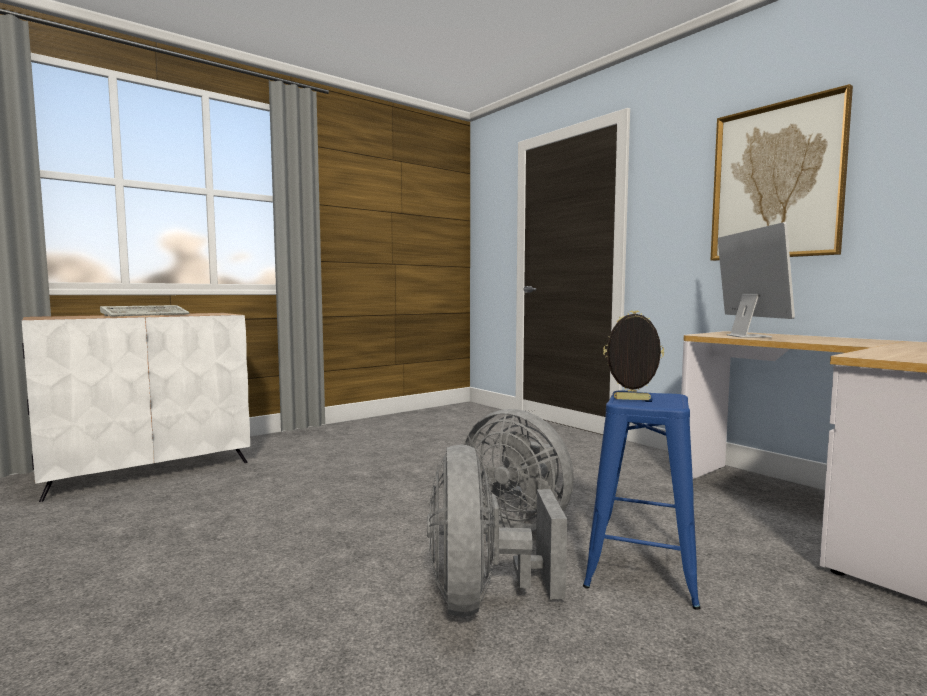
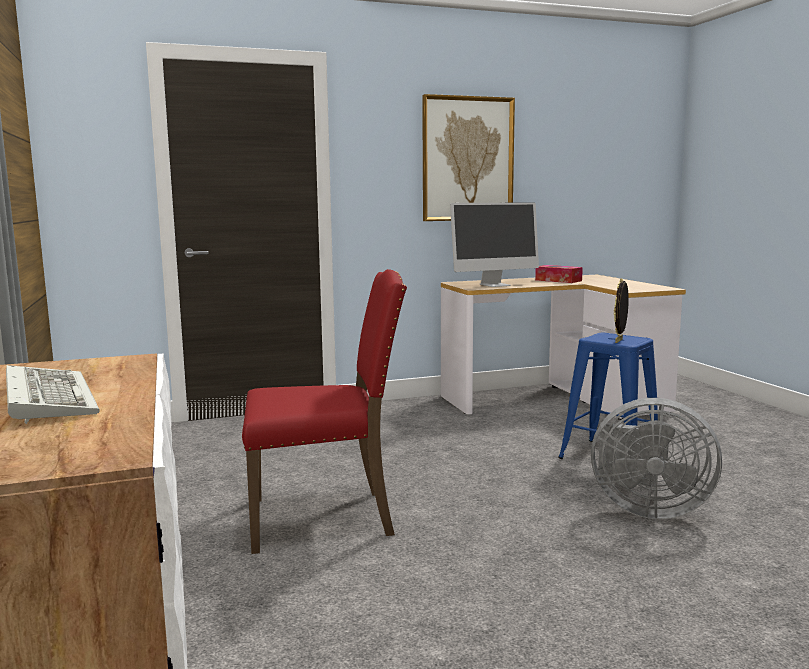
camera: 70 degrees left, 5 degrees up
(381, 470) = (325, 518): none -> red chair
(518, 522) = (517, 477): grey fan -> none
(748, 336) = (495, 285): monitor -> monitor turned 135 degrees clockwise
(871, 342) = (558, 280): none -> tissue box

